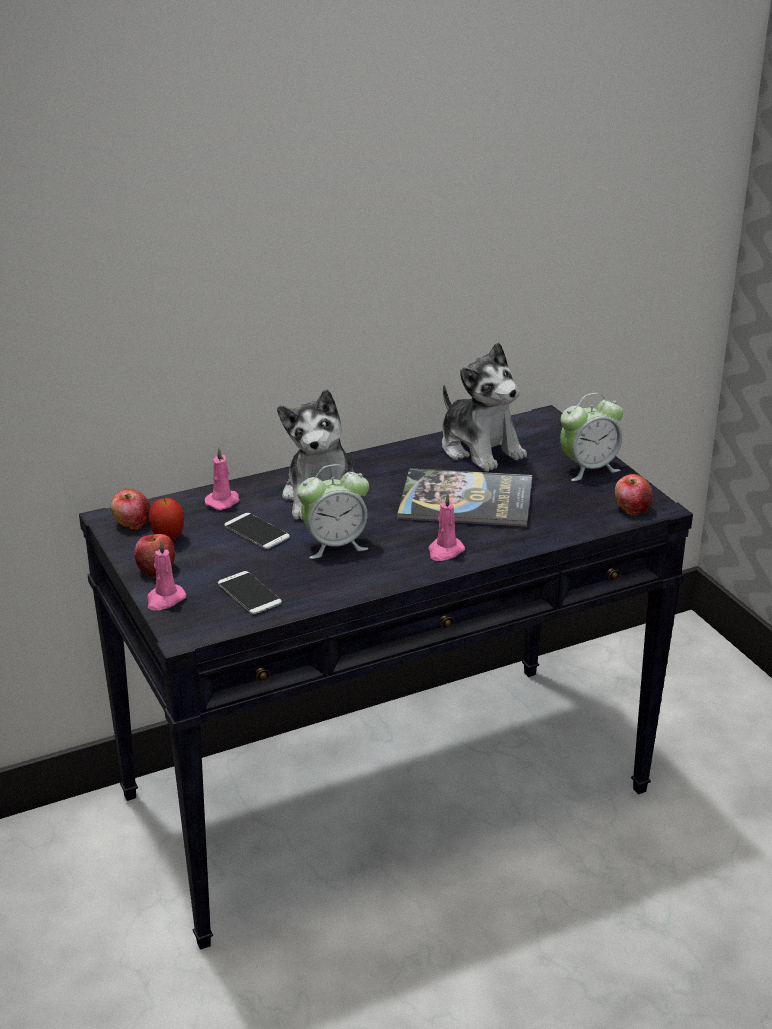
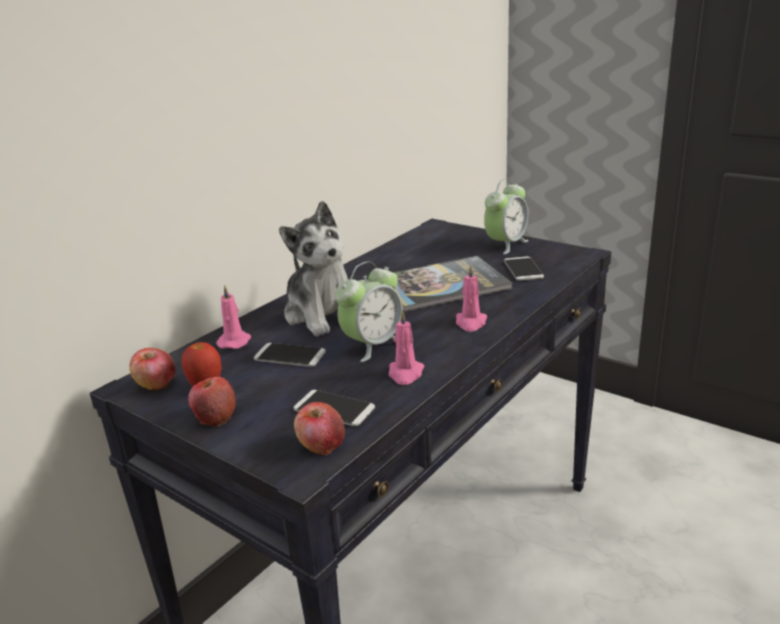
camera: 25 degrees left, 5 degrees down
(165, 600) = (250, 443): pink candle -> pink candle (405, 374)
(480, 449) = (414, 252): plush toy -> none
(567, 507) = (523, 269): none -> phone
(632, 508) = (568, 258): apple -> apple (321, 445)

